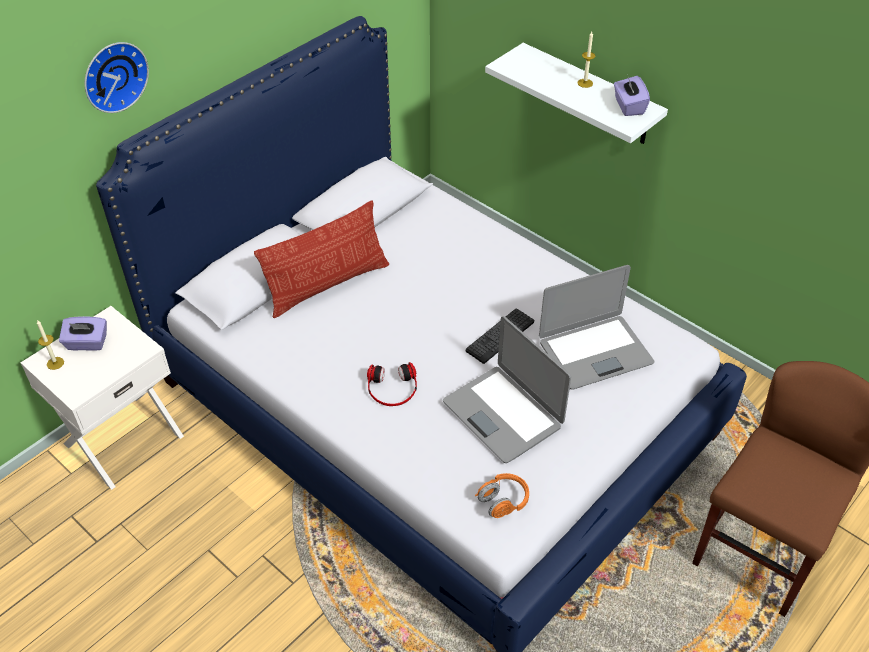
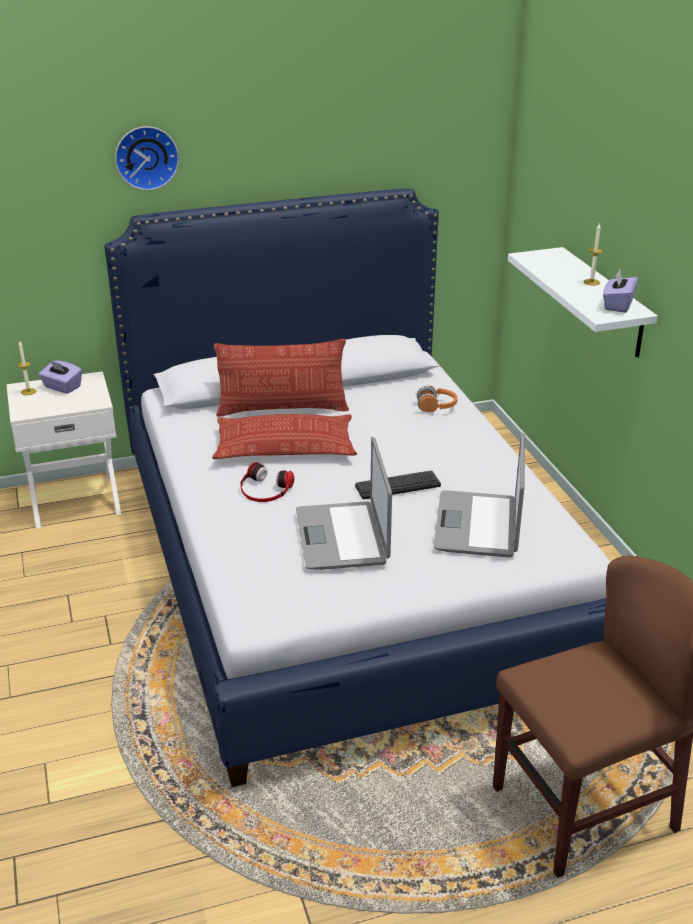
camera: 30 degrees right, 15 degrees down
(368, 330) = (285, 447): none -> pillow
(503, 501) = (279, 595): orange headphones -> orange headphones (436, 407)
(594, 352) = (478, 525): laptop -> laptop turned 90 degrees clockwise

